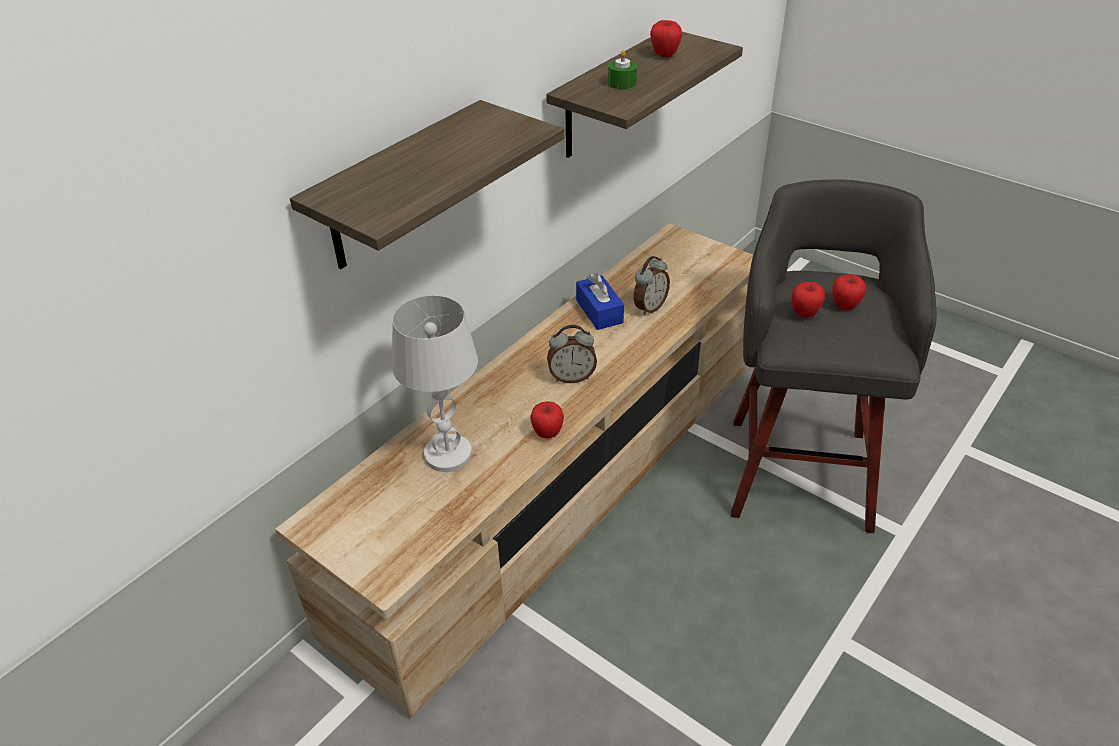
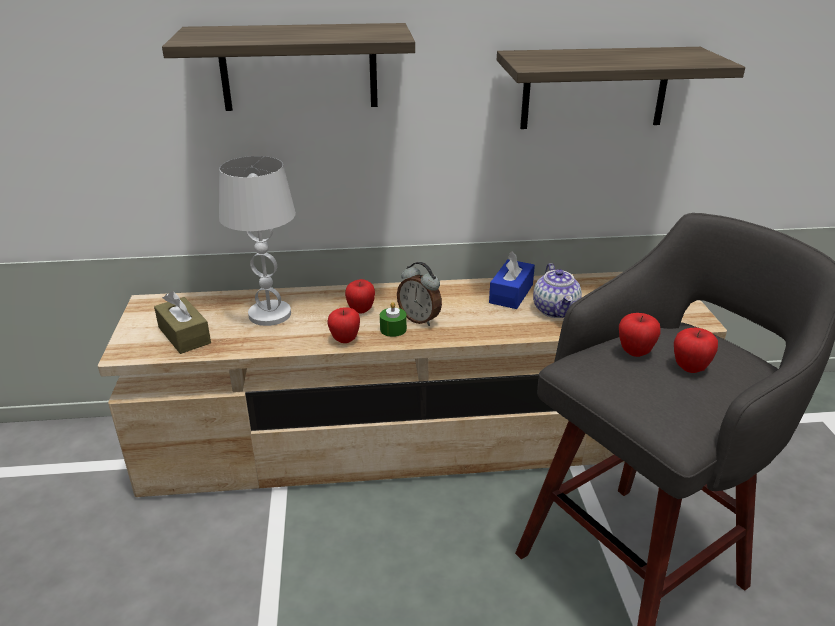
camera: 45 degrees right, 10 degrees down
(409, 526) = (184, 335): none -> brown tissue box
(622, 83) = (569, 58): green candle -> green candle (393, 329)
(649, 307) = (556, 310): alarm clock -> teapot
(664, 55) = (651, 55): apple -> apple (361, 310)

